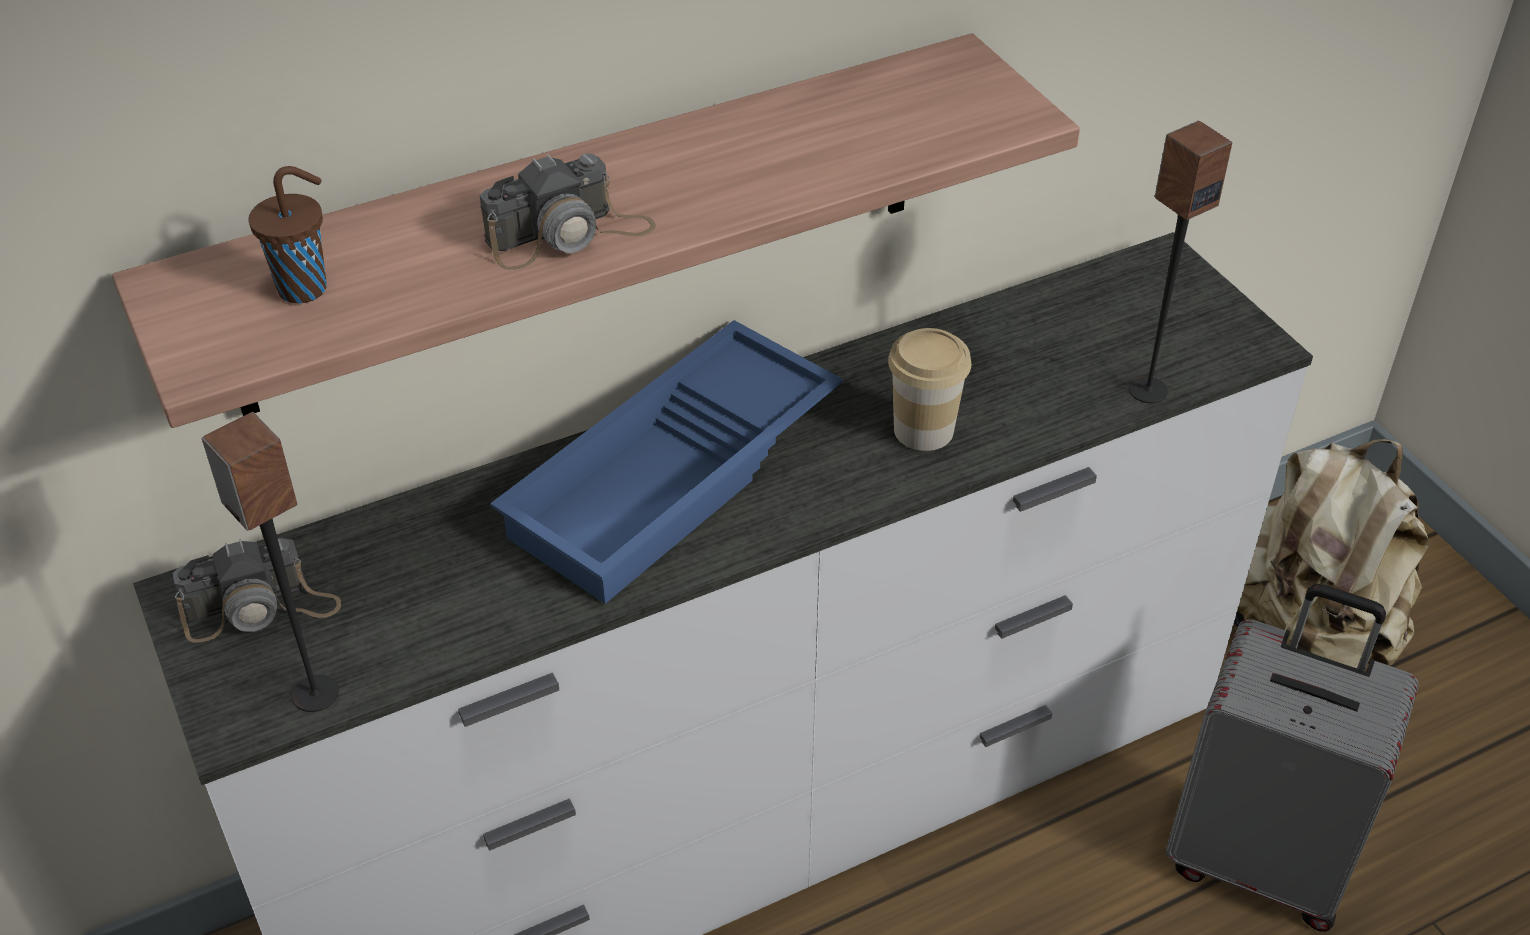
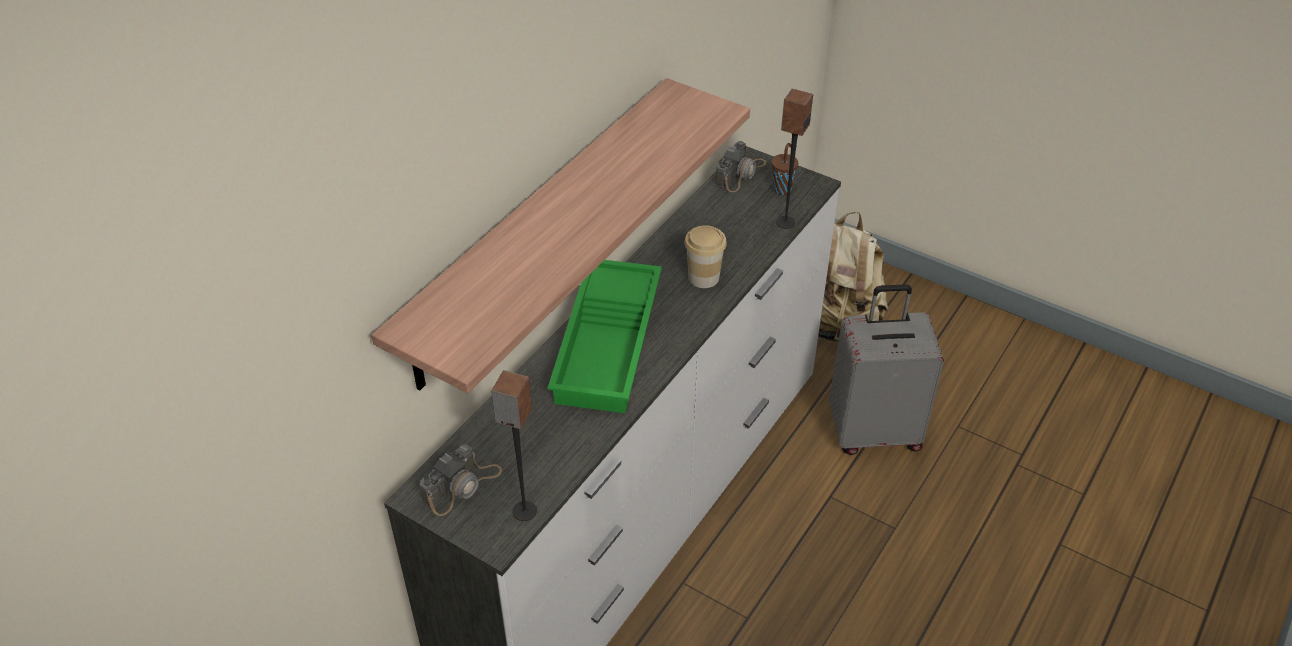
camera: 30 degrees left, 0 degrees up
(306, 288) = (477, 305): brown cup -> brown cup (782, 189)
(569, 234) = (575, 235): camera -> camera (740, 173)
(676, 478) = (610, 344): blue tray -> green tray

